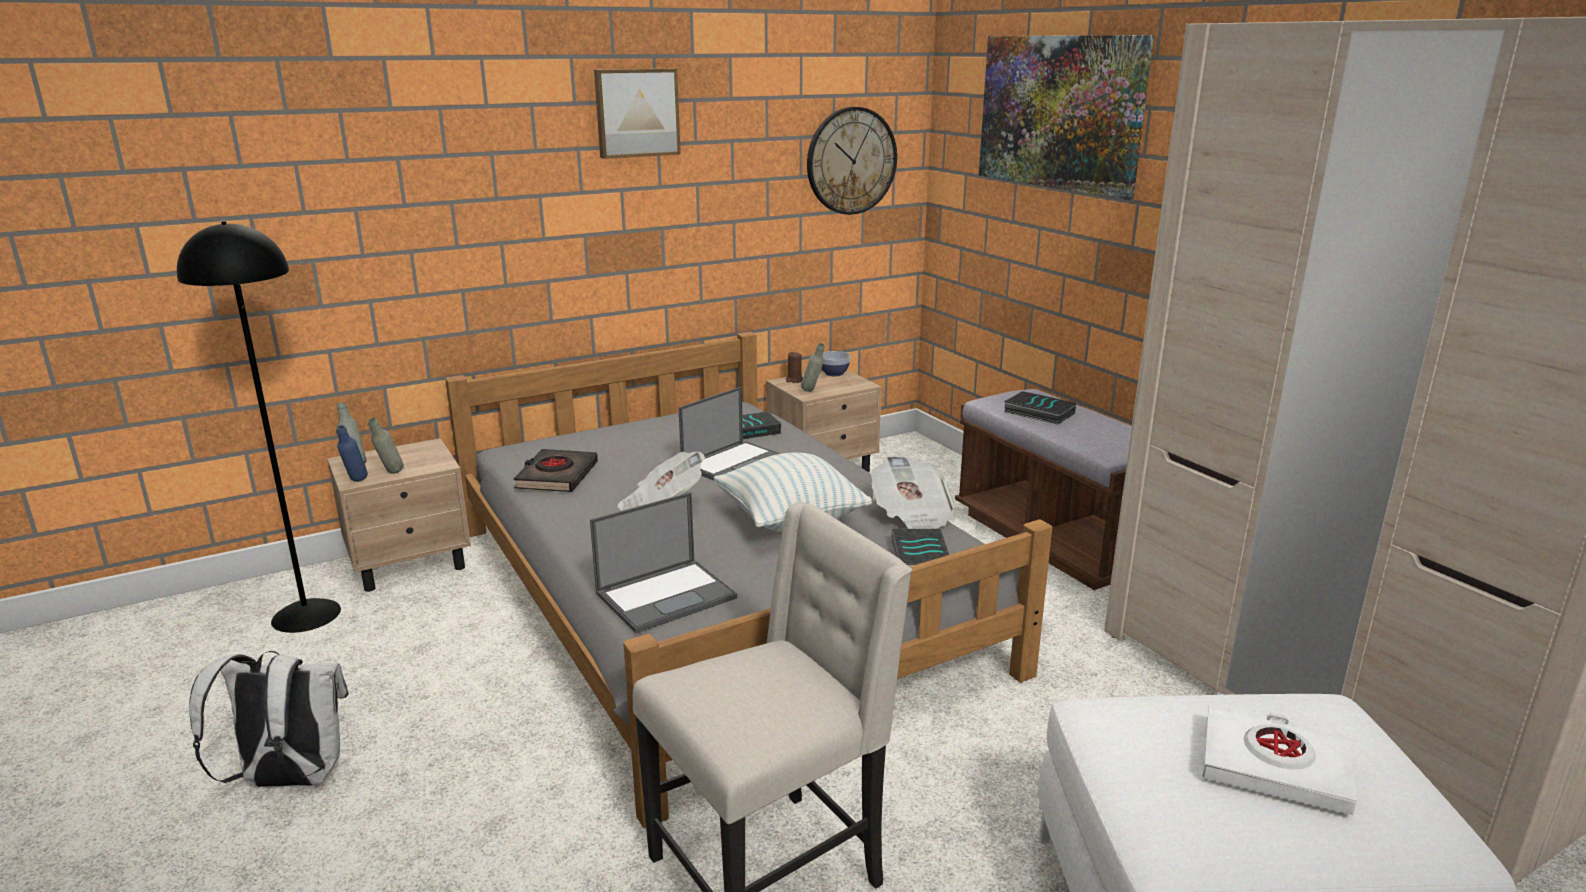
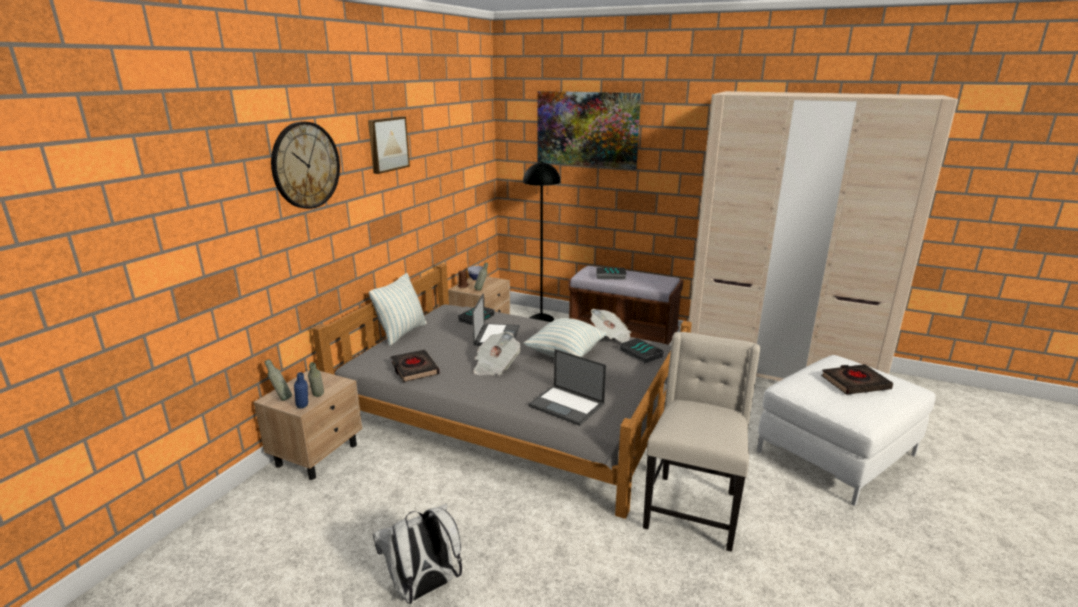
camera: 35 degrees left, 0 degrees up
(307, 615) = (292, 507): black floor lamp -> black floor lamp (541, 319)
(623, 426) = (402, 333): none -> pillow
(667, 595) = (567, 405): laptop -> laptop turned 105 degrees clockwise
(851, 161) = (470, 160): wall clock -> wall clock (305, 165)
(1274, 766) = (855, 383): white book -> black book

